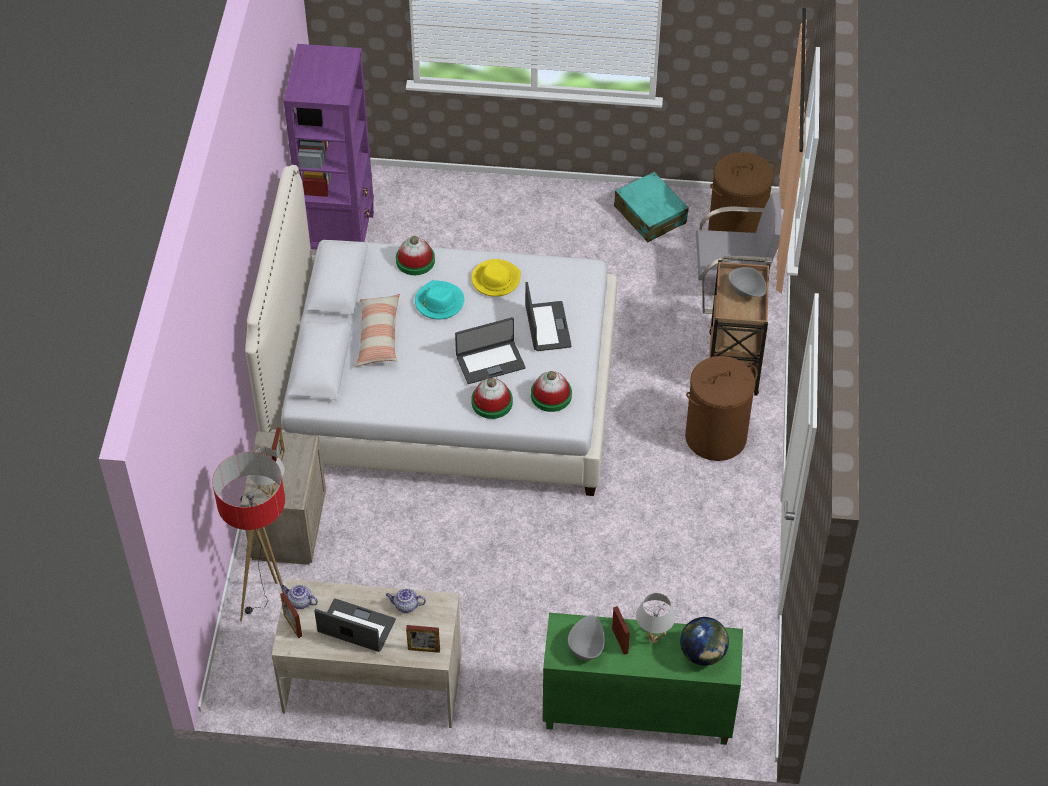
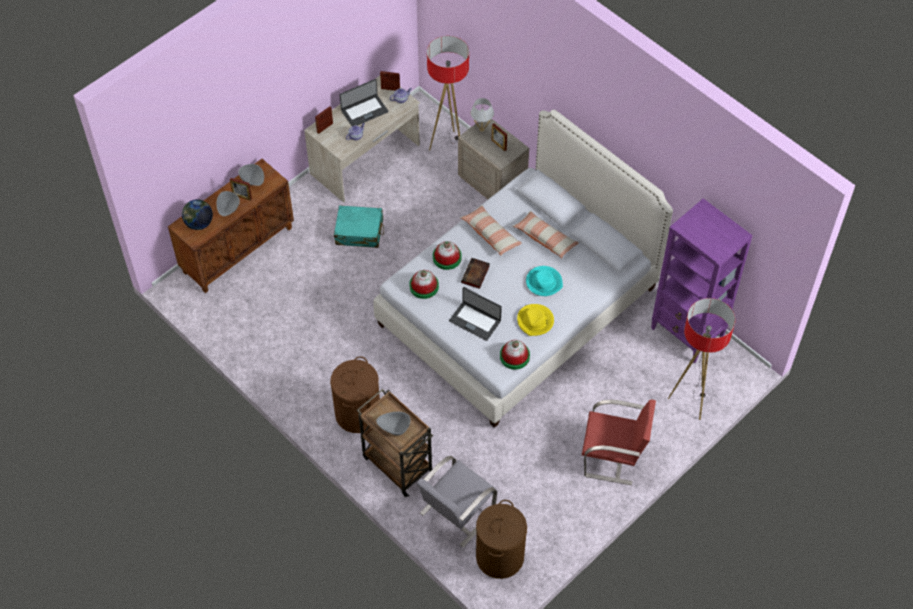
camera: 130 degrees right, 5 degrees up
(415, 260) = (588, 292): hat -> hat (514, 356)
(420, 386) = (490, 234): none -> pillow
(422, 194) = (690, 401): none -> floor lamp
(490, 362) = (475, 275): laptop -> book
(545, 214) = (613, 457): none -> red chair
(636, 713) = (238, 249): green cabinet -> brown cabinet
(650, 215) = (559, 516): turquoise suitcase -> turquoise suitcase (359, 232)
(653, 639) = (228, 210): white table lamp -> grey bowl

